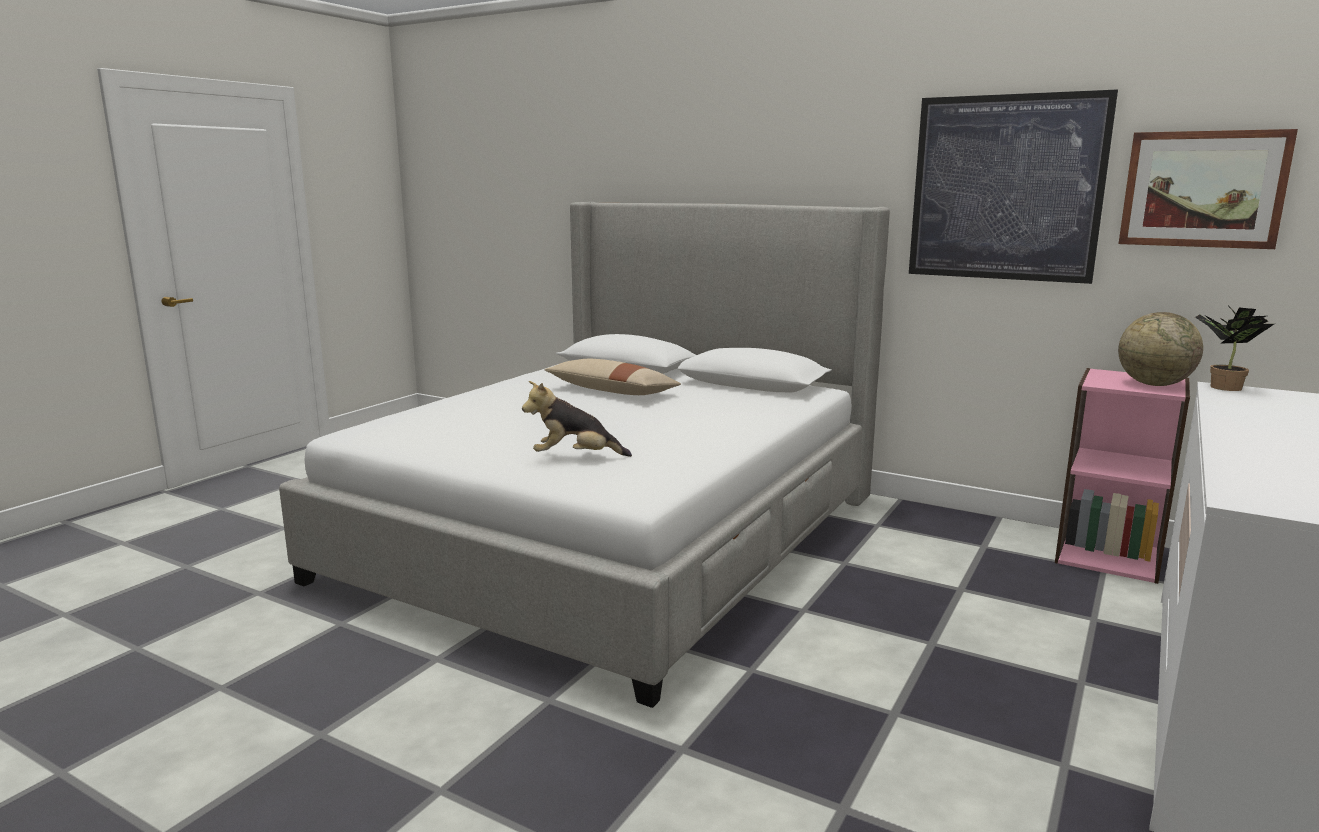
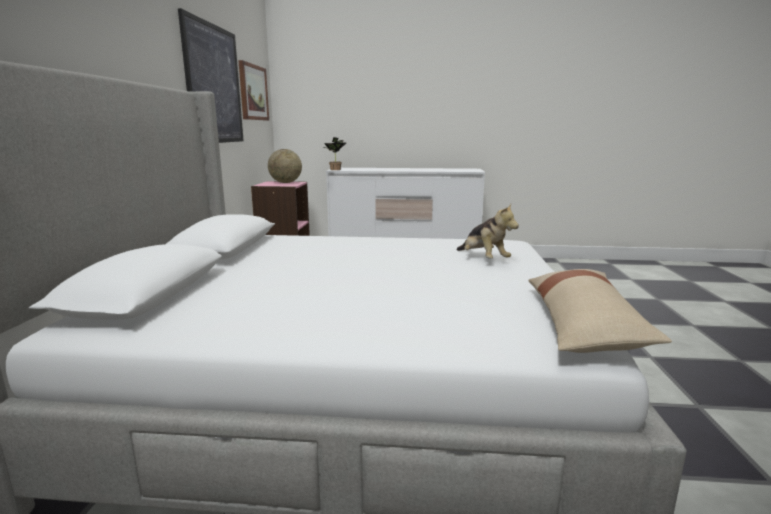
camera: 115 degrees left, 0 degrees up
(612, 391) = (281, 281): beige pillow -> beige pillow (582, 325)

